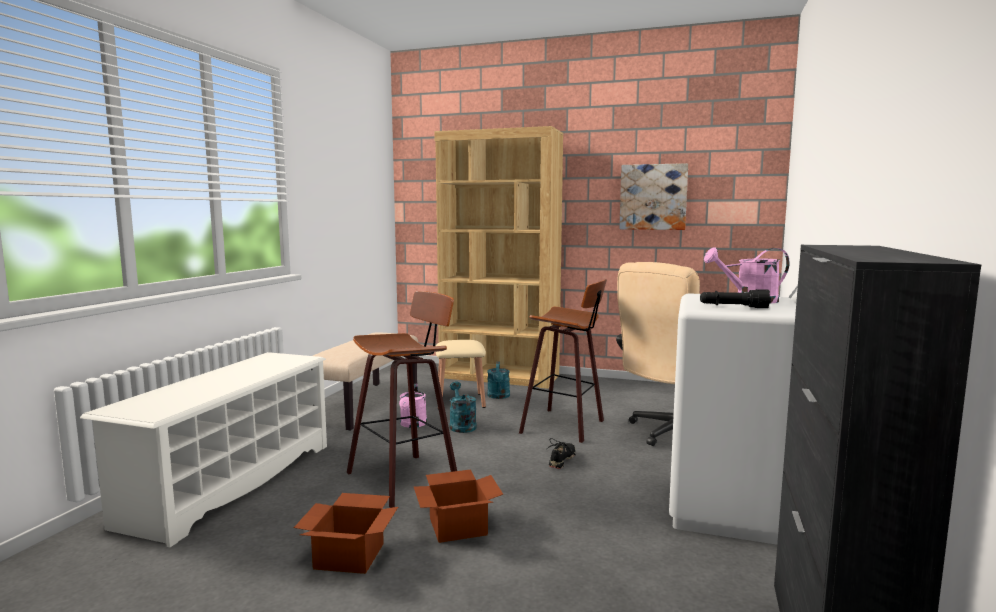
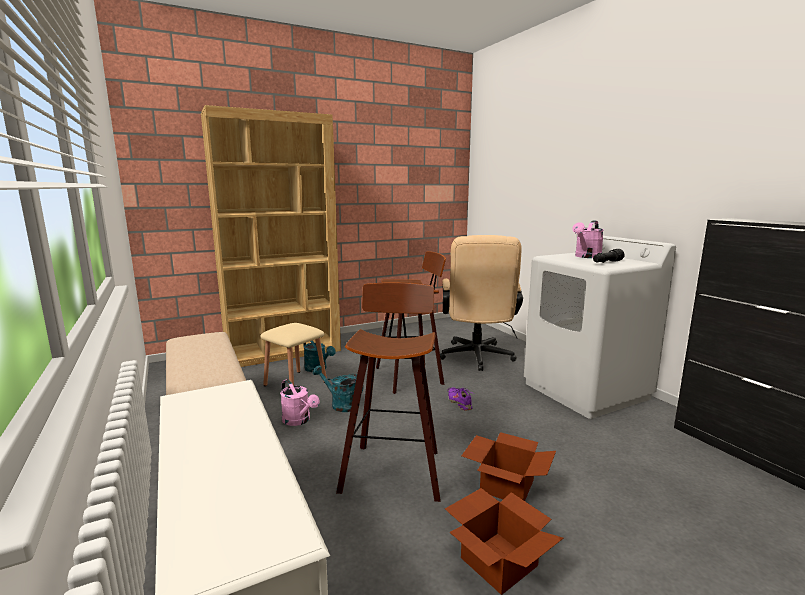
camera: 45 degrees left, 5 degrees up
(562, 460) = (460, 402): black shoe -> purple shoe
(653, 197) = (389, 181): picture -> none

